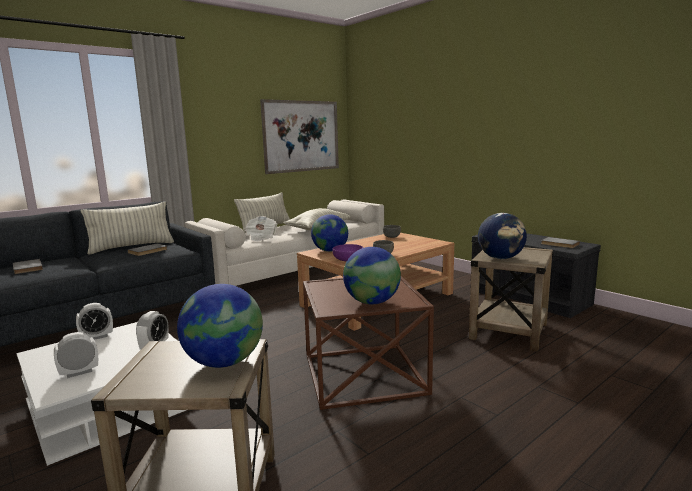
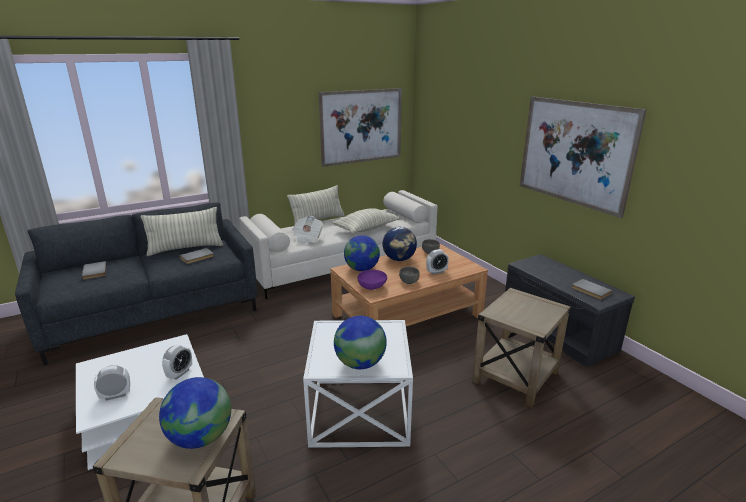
camera: 10 degrees right, 10 degrees up
(97, 337) = (139, 353): alarm clock -> alarm clock (436, 272)
(365, 374) = (360, 411): brown side table -> white side table
(501, 258) = (509, 315): globe -> globe (399, 259)
(520, 124) = (574, 153): none -> picture

